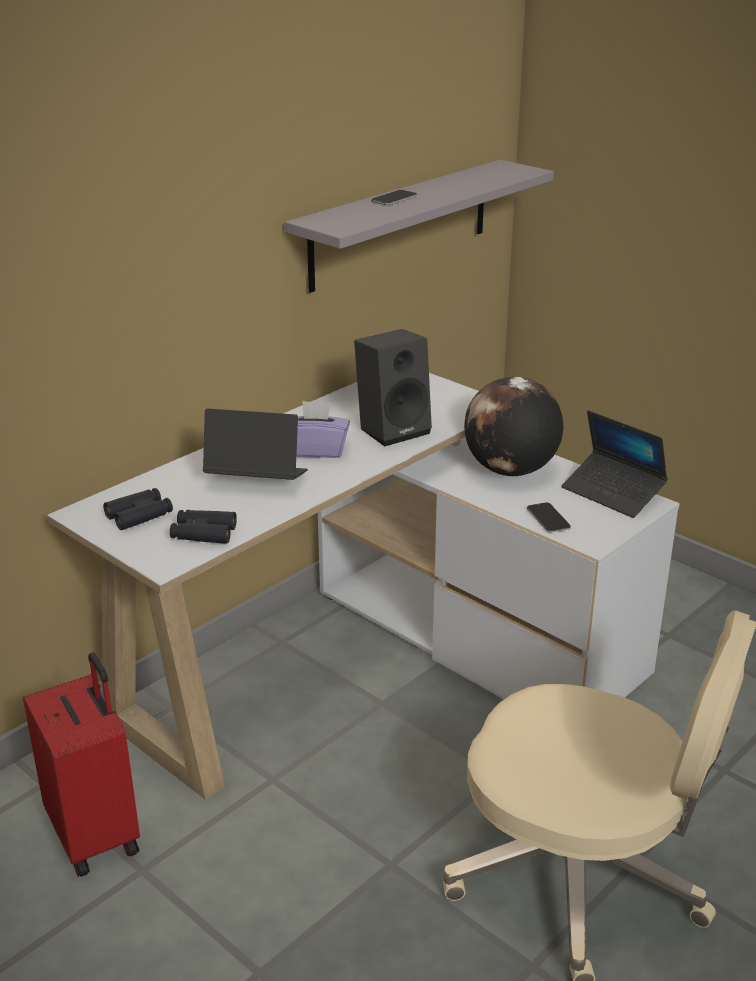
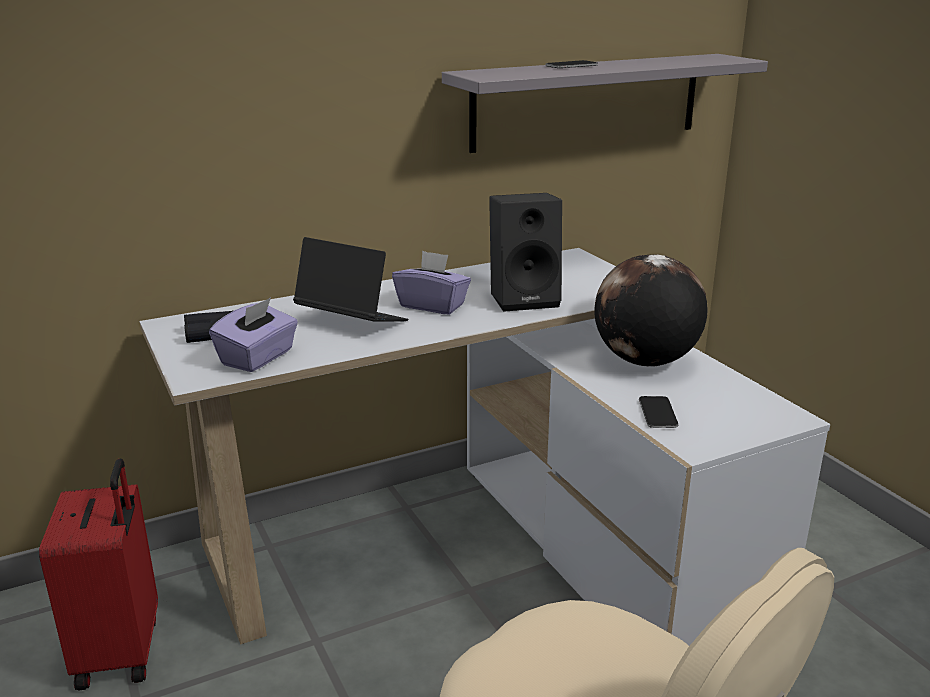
camera: 20 degrees right, 5 degrees down
(203, 533) = (258, 358): black binoculars -> purple tissue box
(613, 493) = (751, 400): laptop -> none

